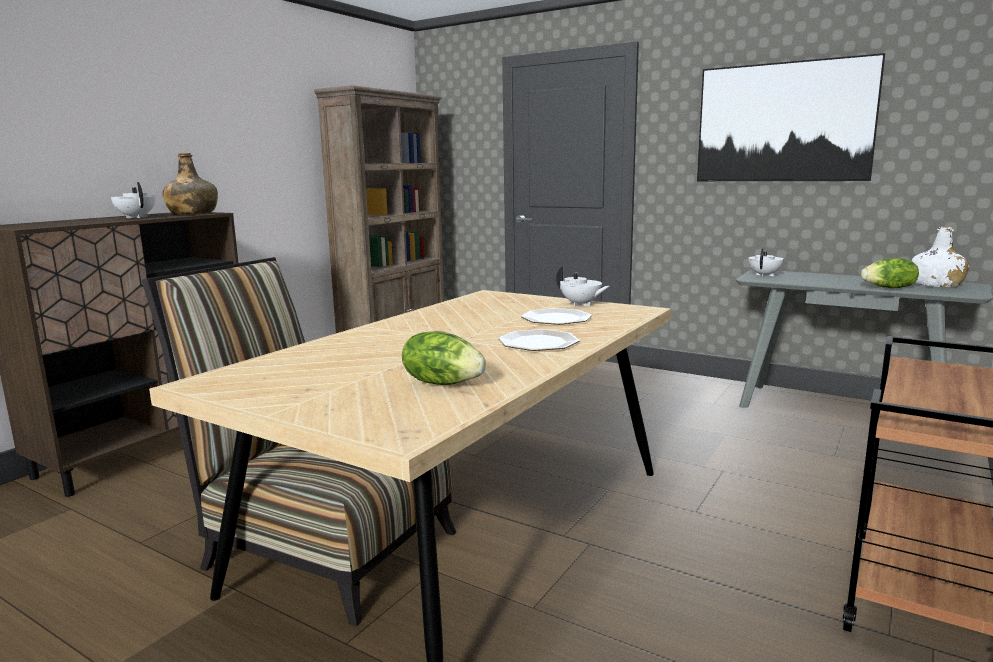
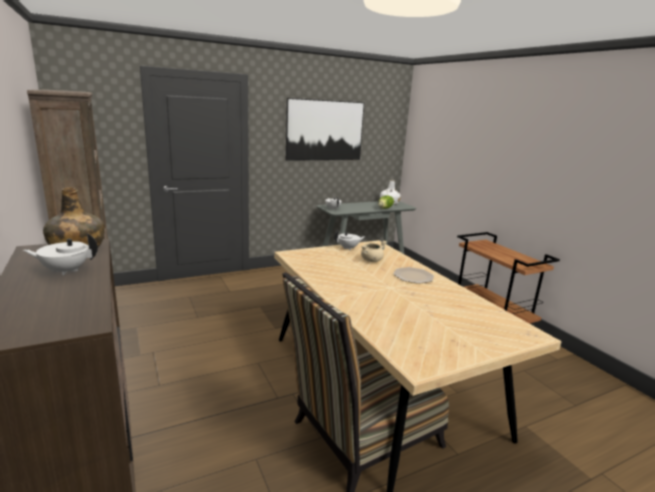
camera: 60 degrees left, 5 degrees up
(443, 382) = (464, 310): lettuce -> none
(557, 318) = (371, 260): plate -> beige cooking pot

